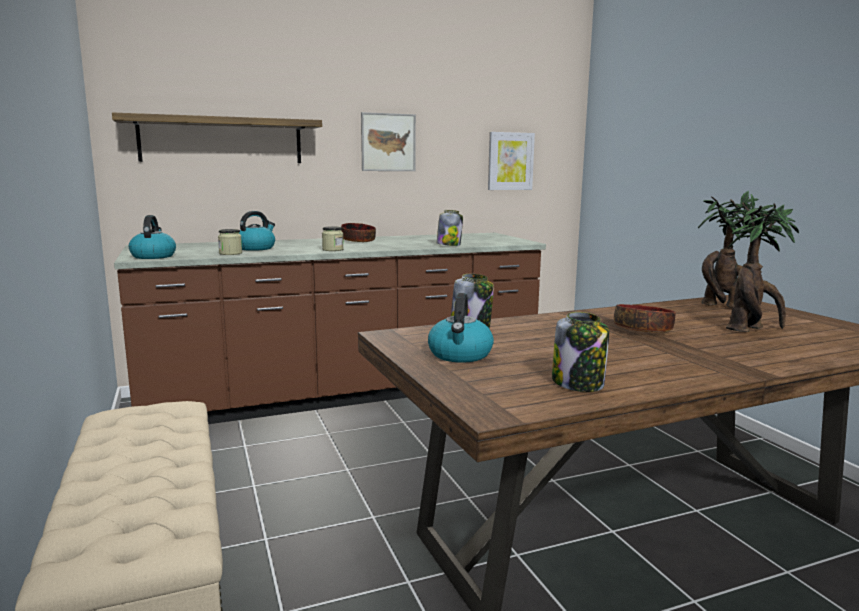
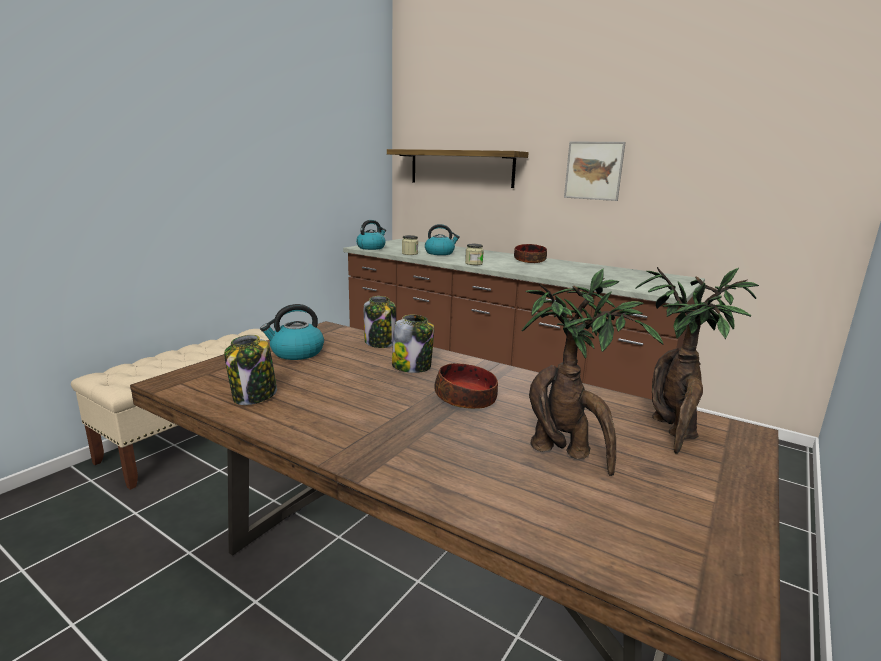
camera: 55 degrees right, 5 degrees up
(449, 245) = (576, 278): jar -> jar (412, 366)
(510, 161) = (746, 196): picture -> none

